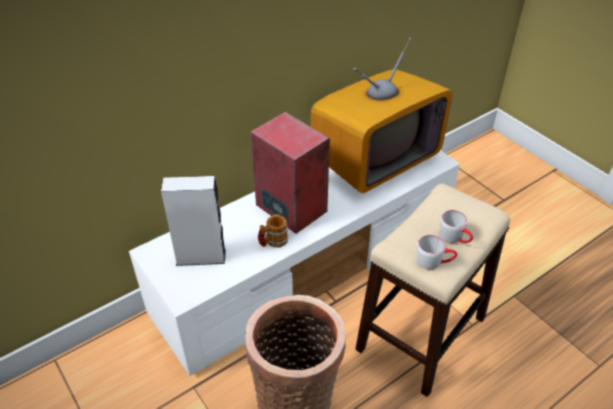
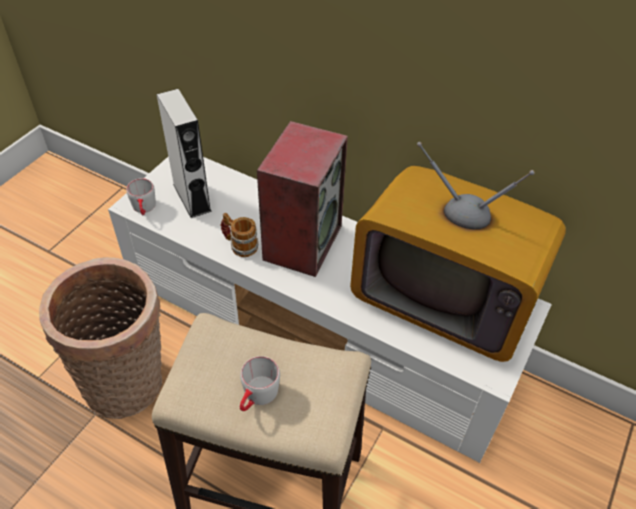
camera: 65 degrees right, 5 degrees up
(434, 261) = (196, 380): grey mug -> grey mug (144, 209)

